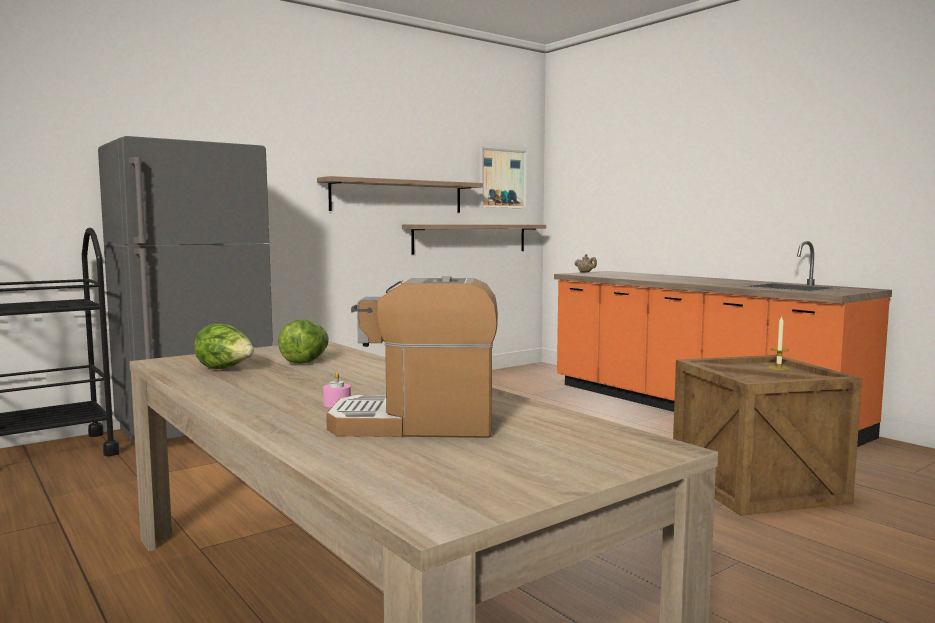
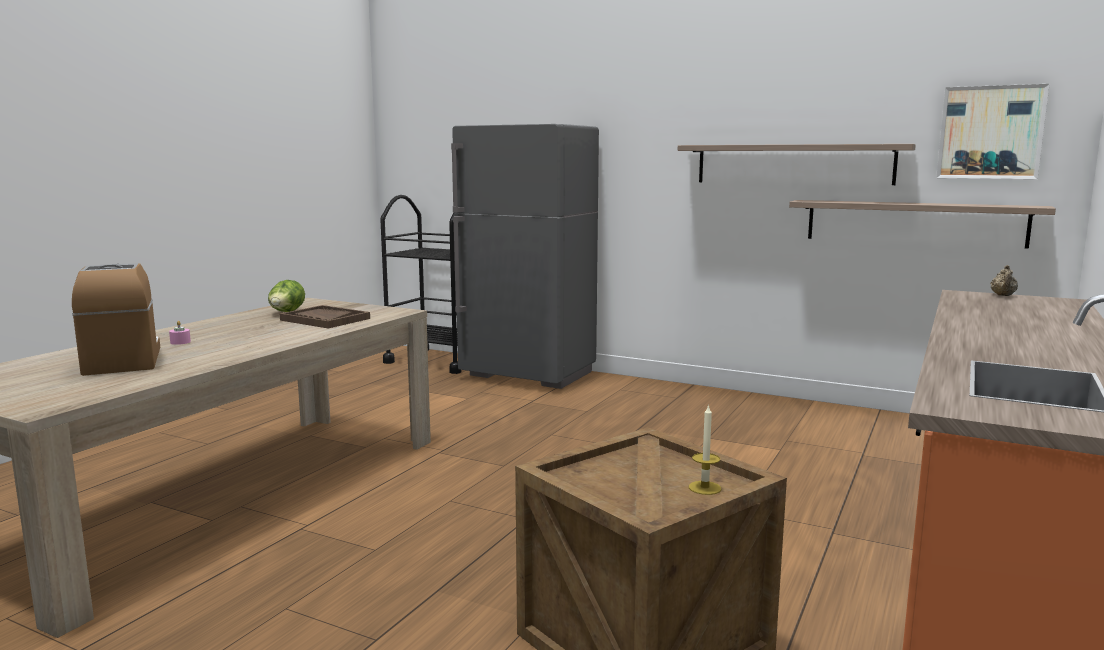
camera: 65 degrees right, 5 degrees up
(306, 361) = (325, 319): lettuce -> brown tray

